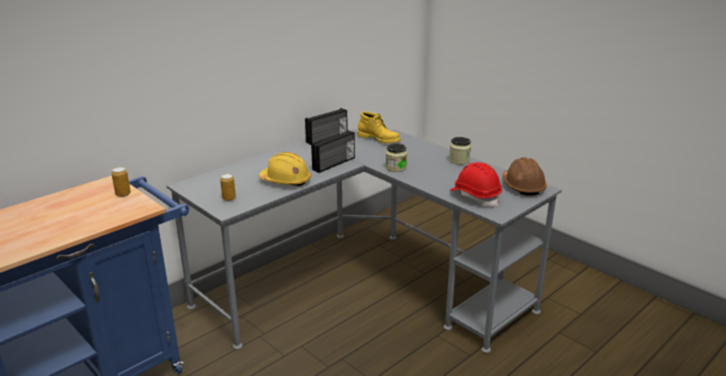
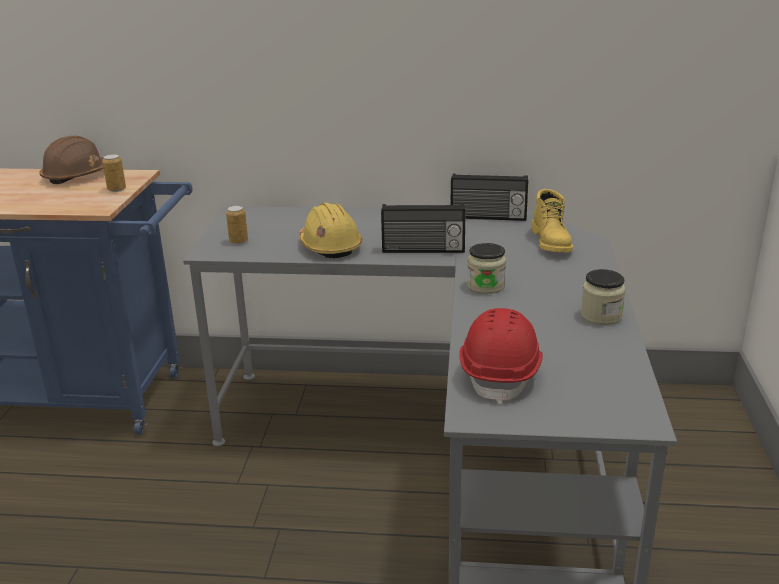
camera: 50 degrees right, 0 degrees up
(523, 186) = (614, 399): brown hard hat -> brown hard hat (77, 176)

